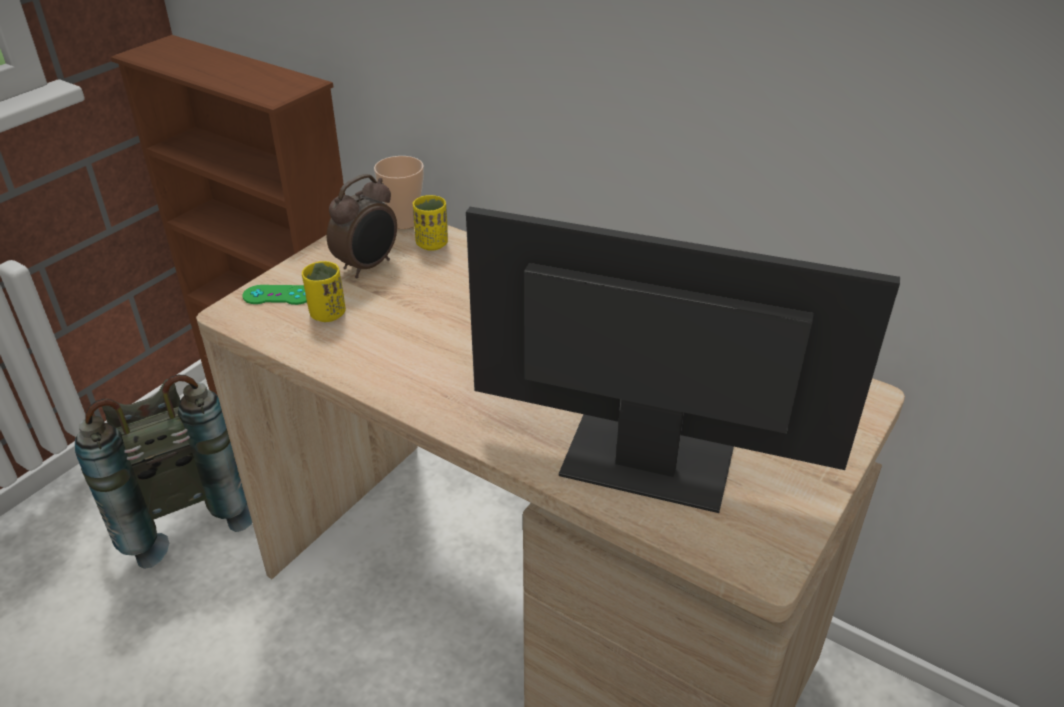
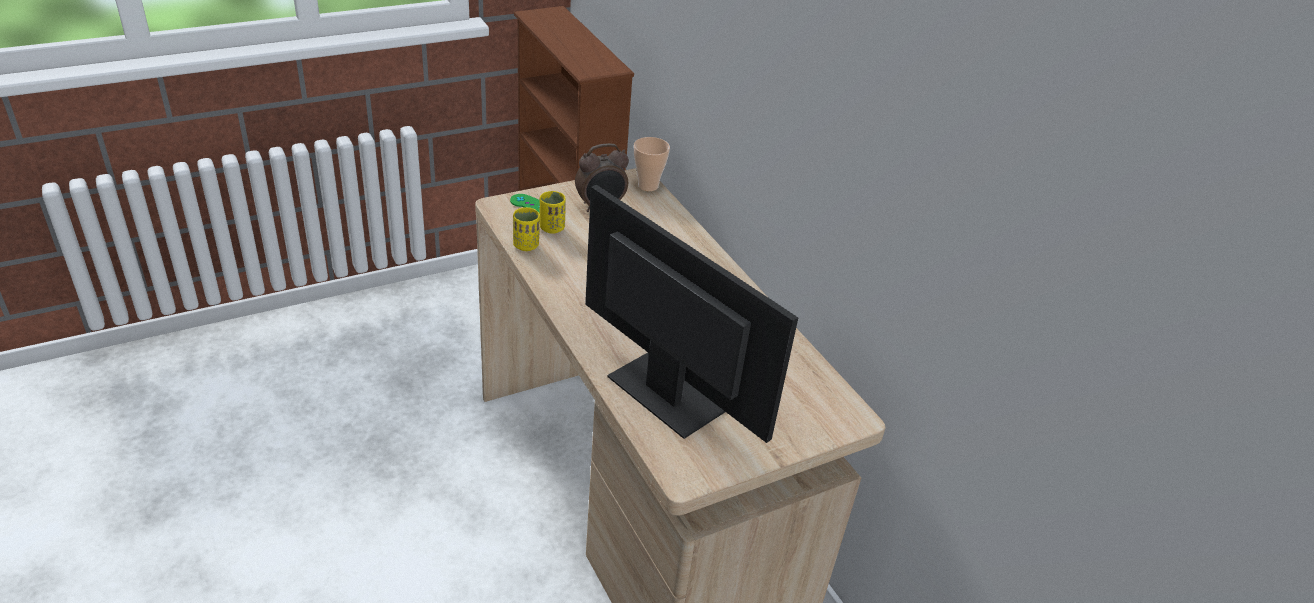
camera: 25 degrees right, 0 degrees up
(178, 512) = (454, 334): grey backpack -> none
(432, 244) = (654, 207): yellow cup -> yellow cup (526, 245)

